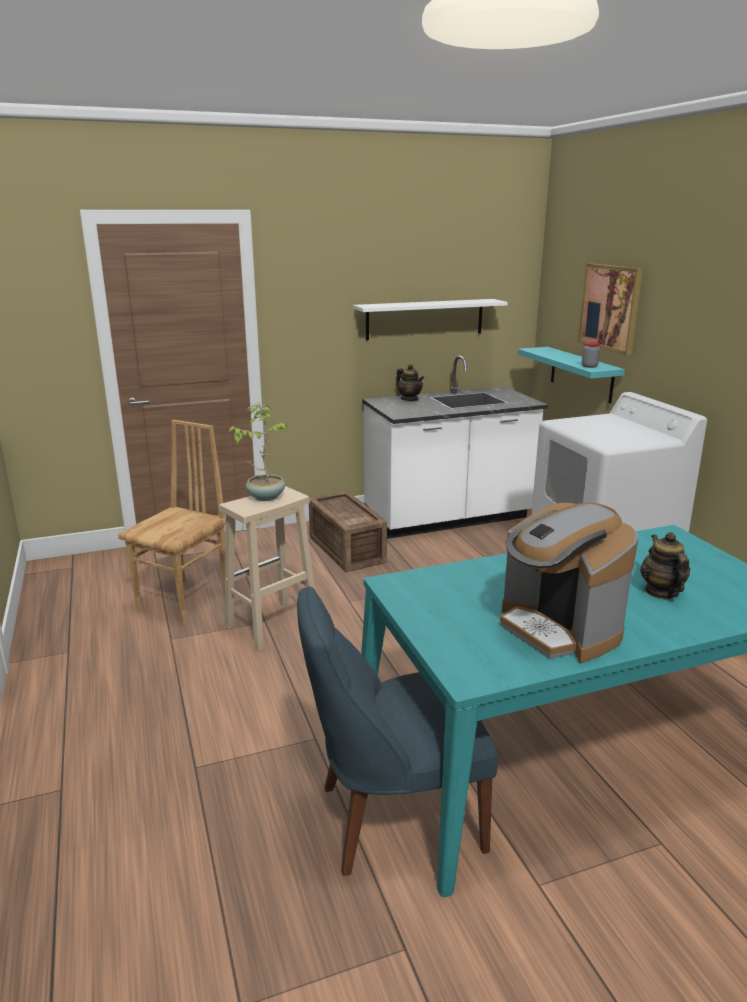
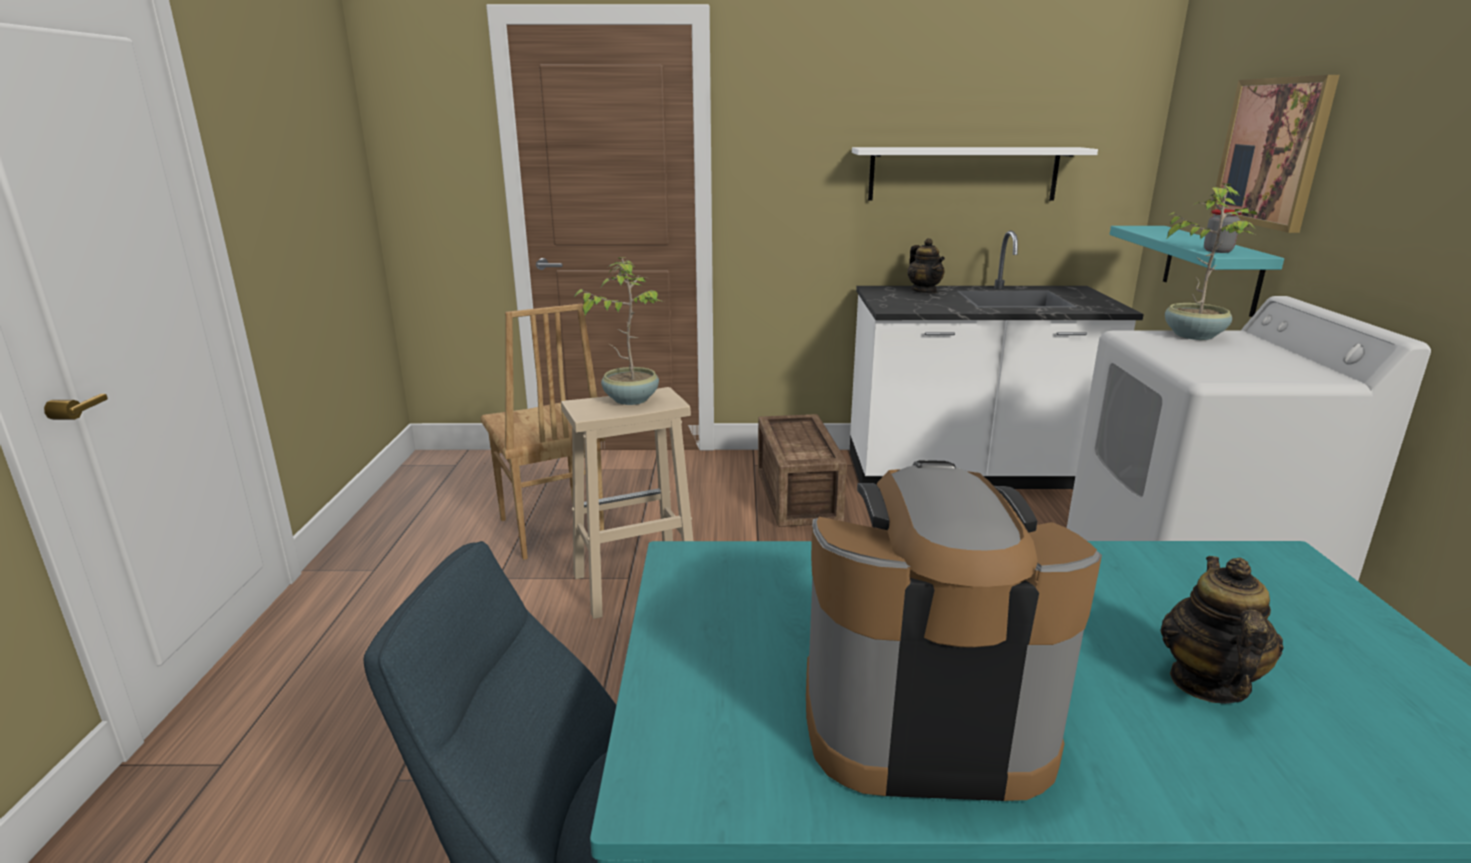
camera: 20 degrees right, 0 degrees up
(185, 601) = (549, 530): brown chair -> brown chair turned 105 degrees clockwise
(558, 629) = (923, 720): coffee machine -> coffee machine turned 105 degrees clockwise
(589, 419) = (1193, 335): none -> potted plant

